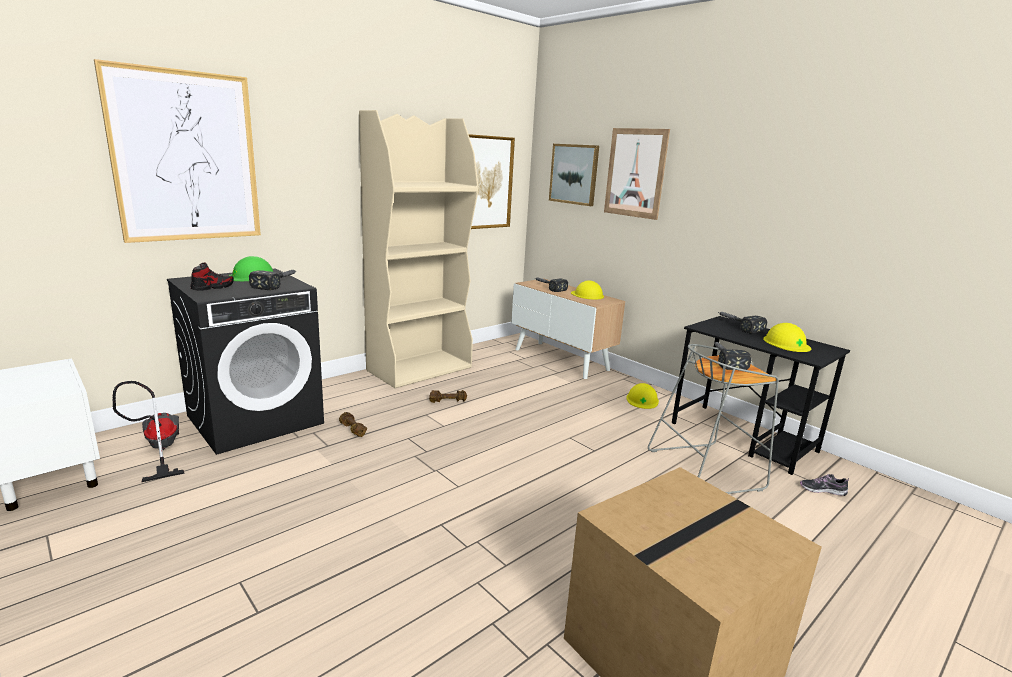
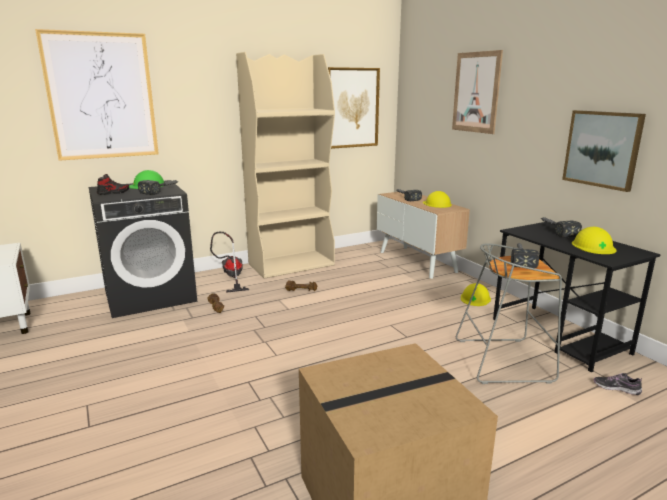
camera: 15 degrees right, 0 degrees up
(158, 449) = (76, 312): vacuum cleaner -> vacuum cleaner (231, 277)
(574, 174) = (429, 97): picture -> picture (602, 149)

